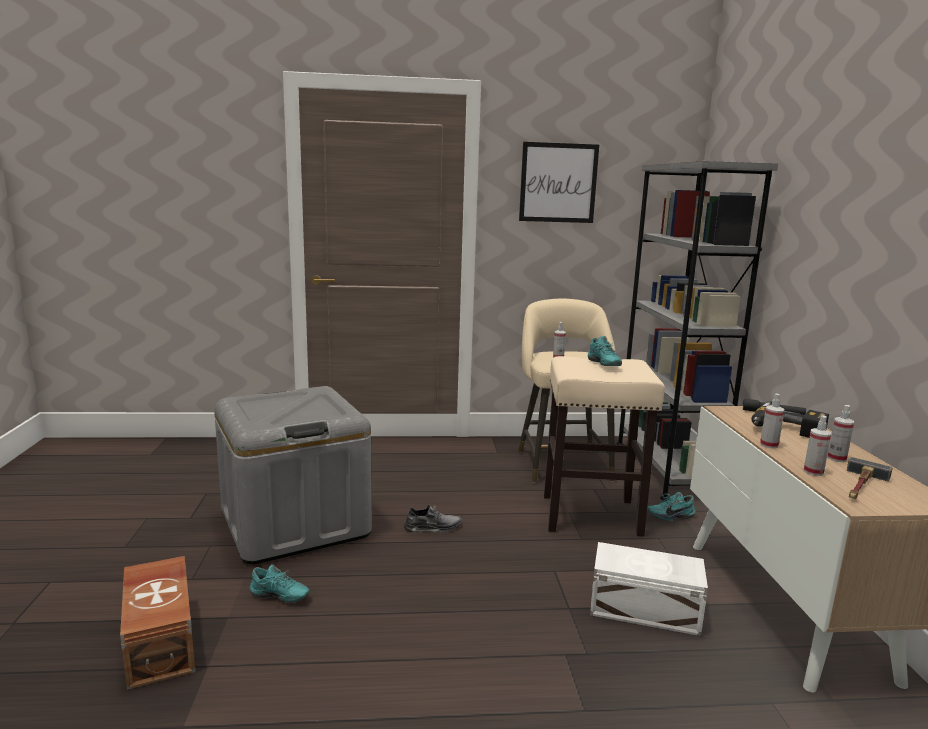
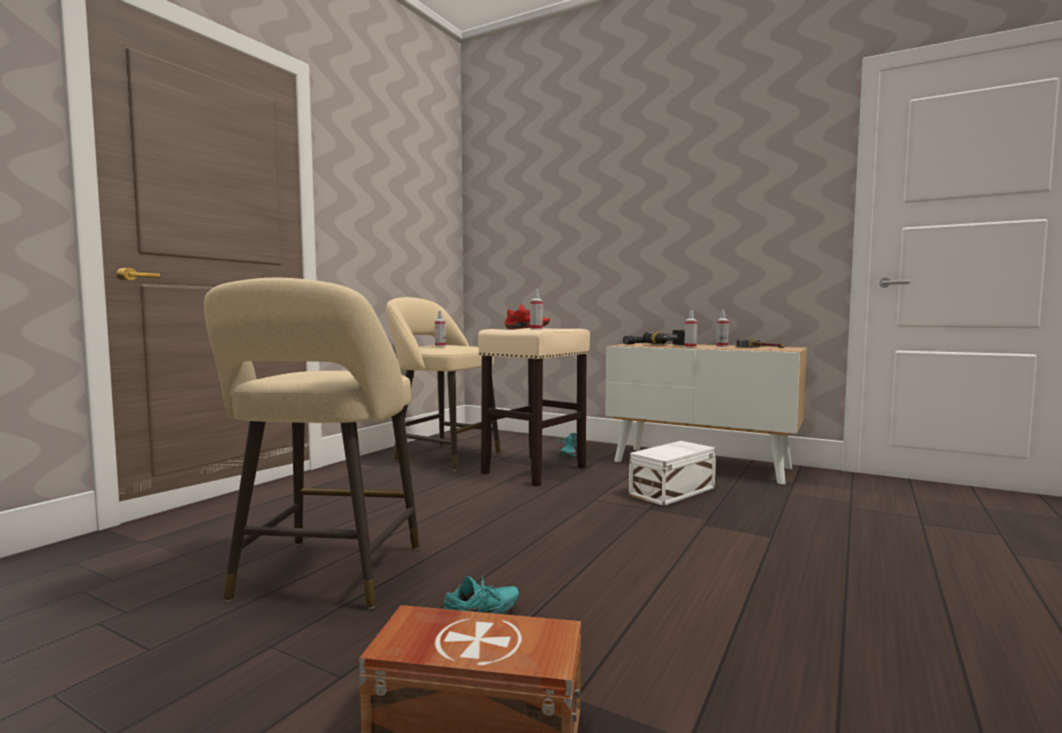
camera: 55 degrees left, 10 degrees down
(295, 523) = (325, 577): grey storage box -> beige stool
(433, 527) = (462, 518): grey shoe -> none
(558, 183) = (377, 188): picture -> none
(602, 364) = (526, 329): turquoise shoe -> red shoe
(666, 468) = (508, 438): grey bookcase -> none
(813, 472) = (737, 348): spray bottle -> spray bottle (536, 329)

